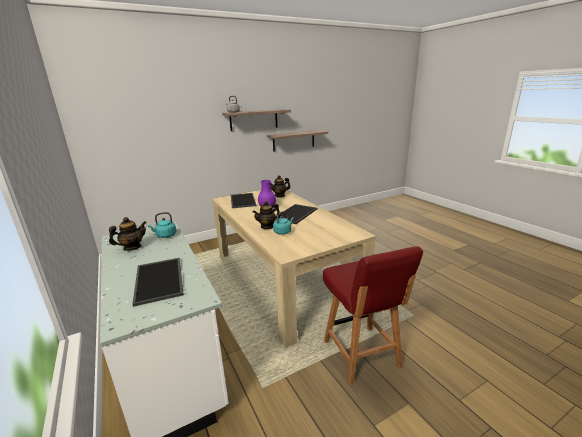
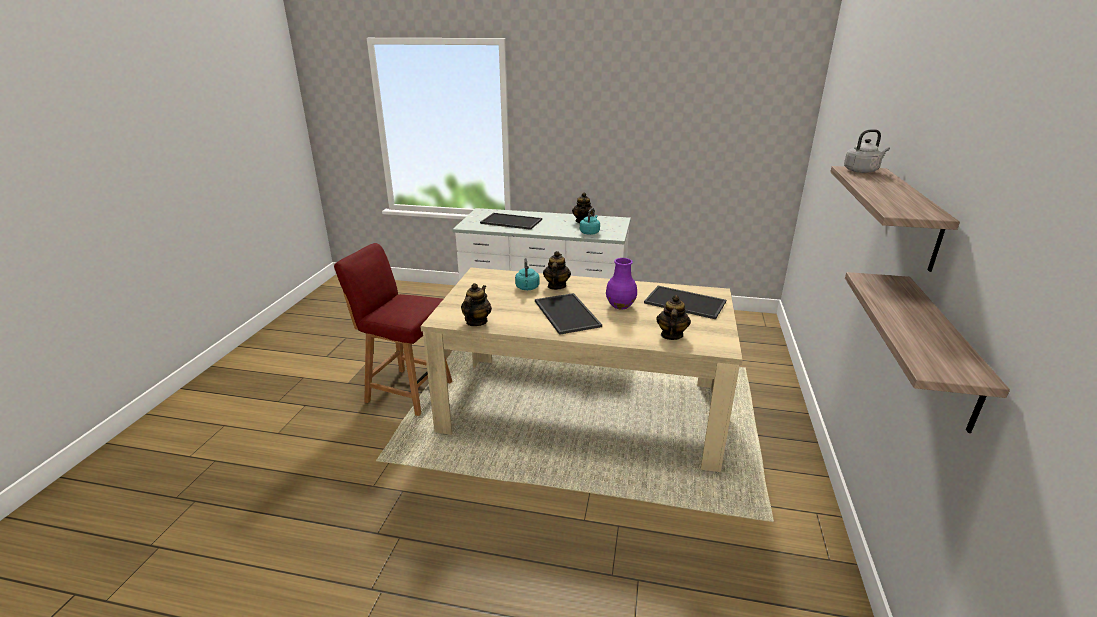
camera: 130 degrees right, 5 degrees up
(343, 226) = (476, 322): none -> teapot

